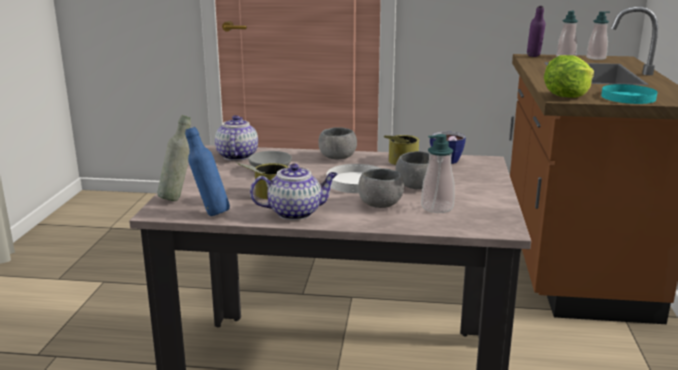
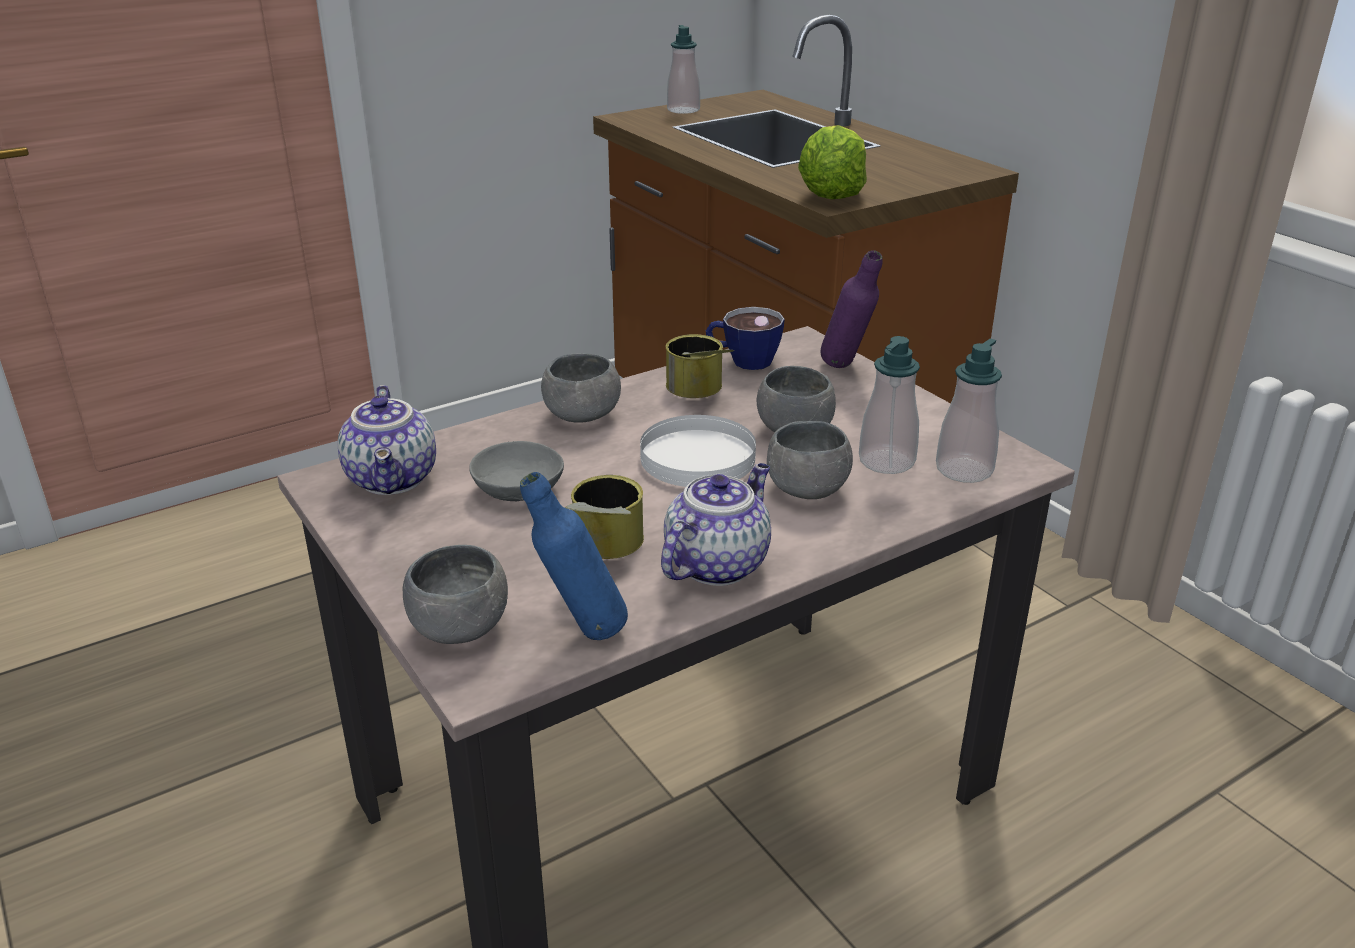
camera: 40 degrees left, 10 degrees up
(178, 198) = (459, 627): grey bottle -> grey bowl
(236, 156) = (394, 479): teapot -> teapot turned 150 degrees counterclockwise
(534, 57) = (639, 119): purple bottle -> purple bottle (846, 369)
(596, 58) = (725, 103): soap dispenser -> soap dispenser (964, 470)
(628, 97) = (904, 178): turquoise plate -> none

